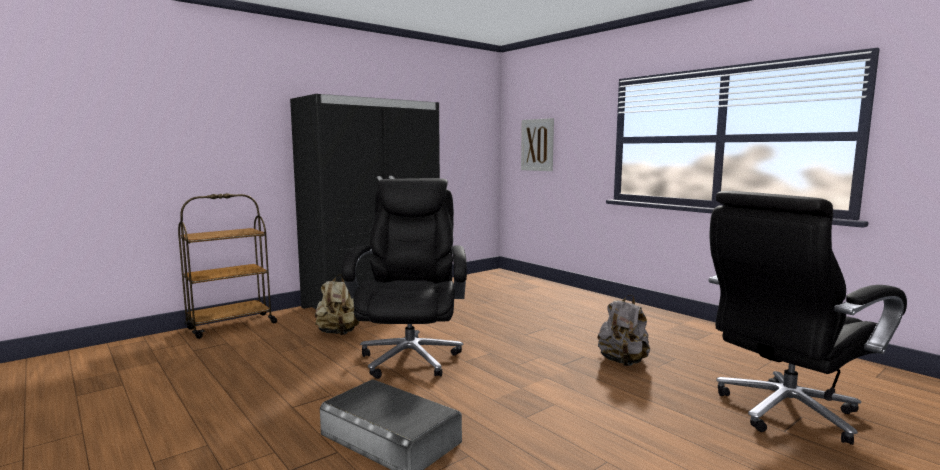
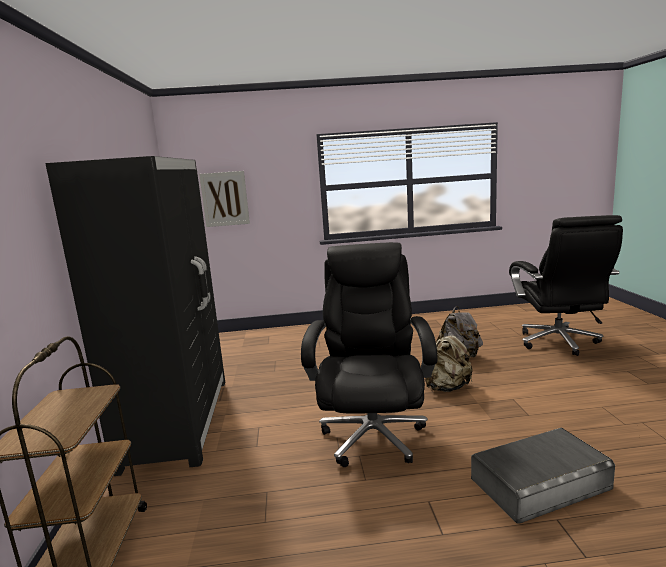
camera: 55 degrees left, 5 degrees up
(338, 333) = (253, 464): beige backpack -> beige backpack (448, 387)
(411, 357) = (373, 435): black office chair -> black office chair turned 60 degrees clockwise

